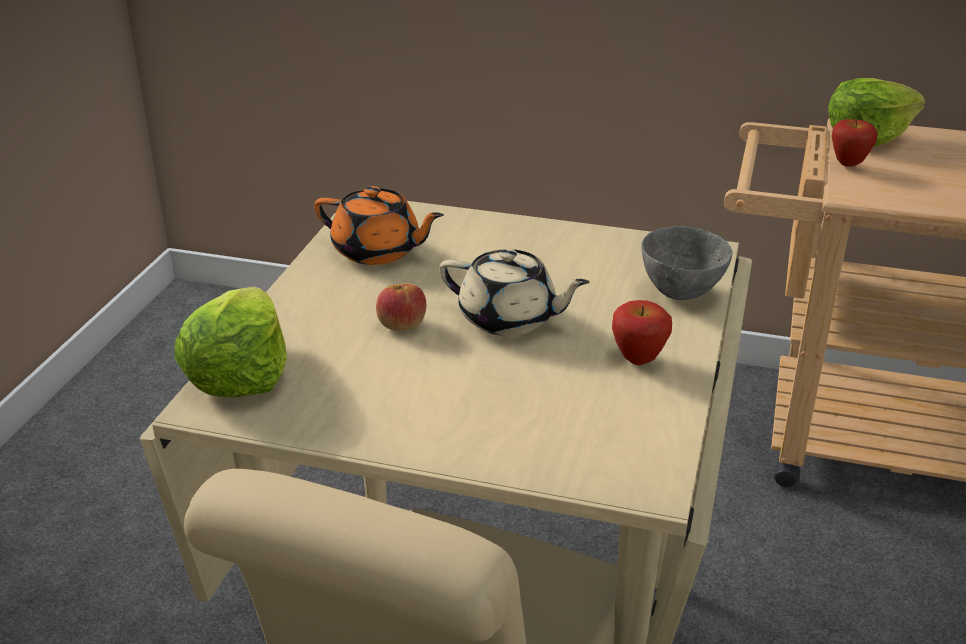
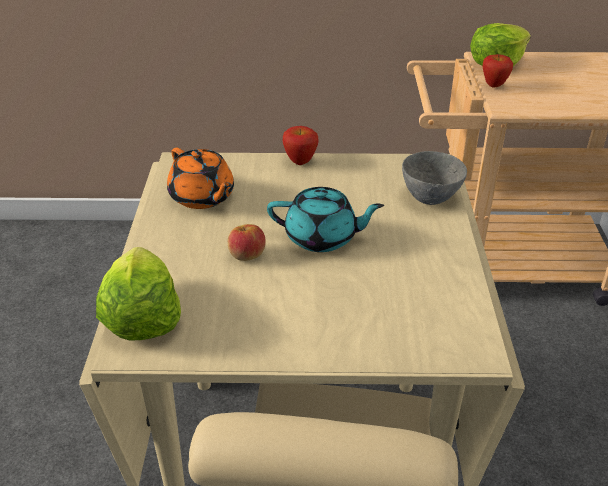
camera: 15 degrees left, 5 degrees up
(378, 251) = (202, 197): orange teapot -> orange teapot turned 45 degrees clockwise
(509, 319) = (322, 238): beige teapot -> turquoise teapot
(638, 360) = (425, 255): apple -> apple (300, 162)

